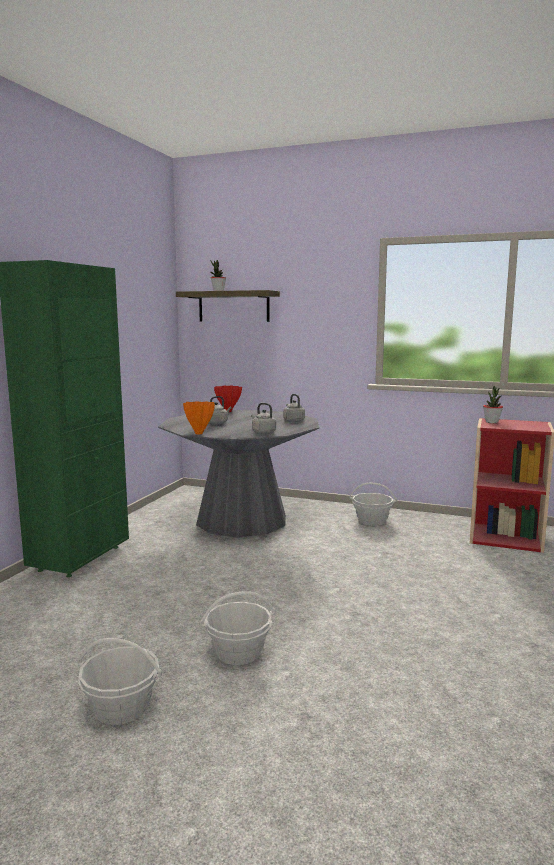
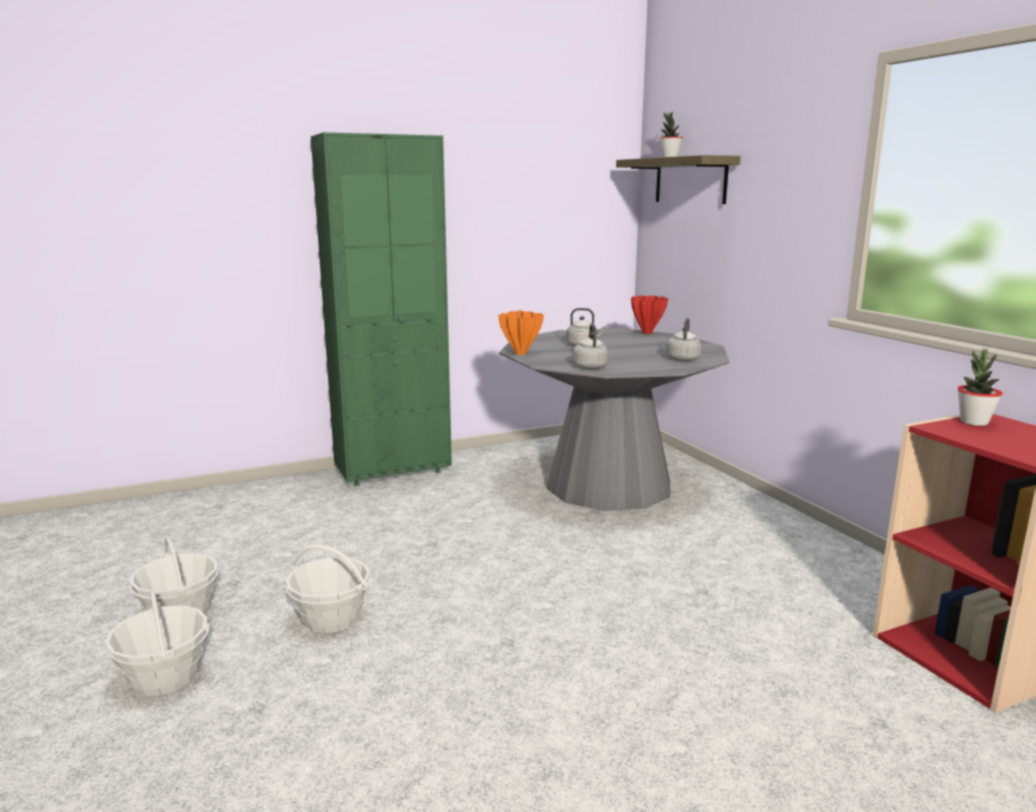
camera: 45 degrees right, 5 degrees up
(372, 521) = (776, 543): basket -> basket (164, 676)

